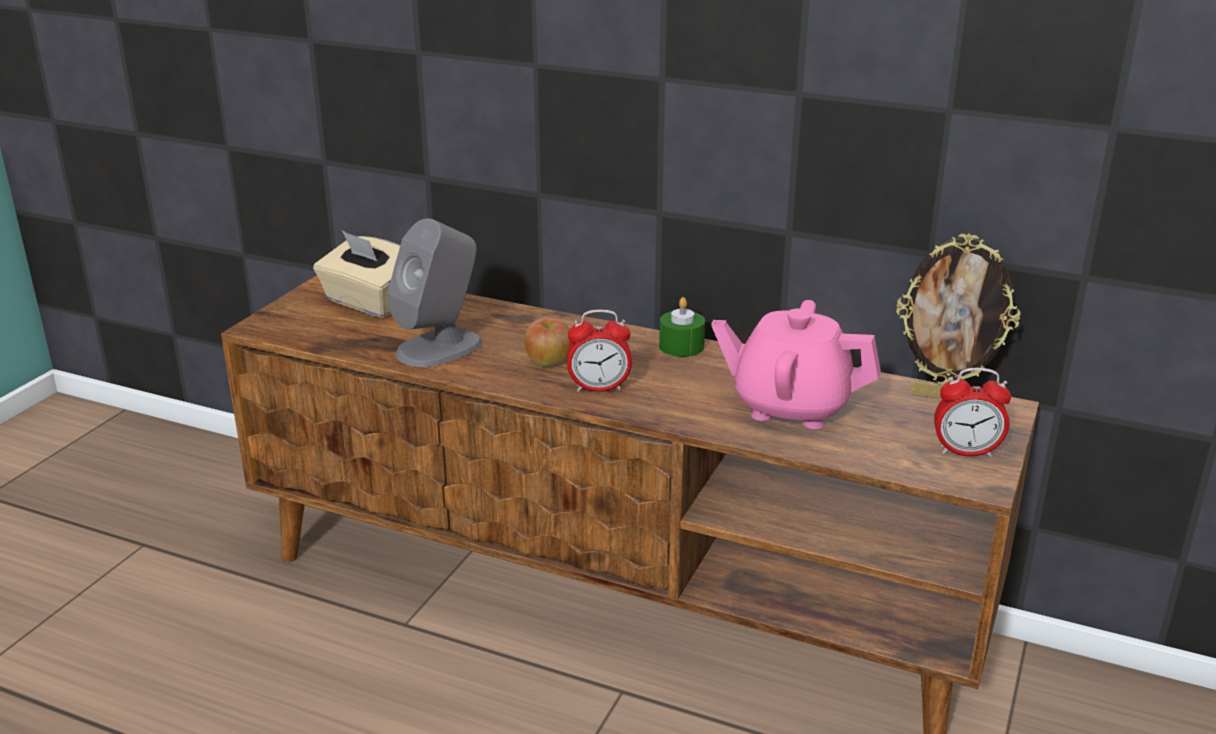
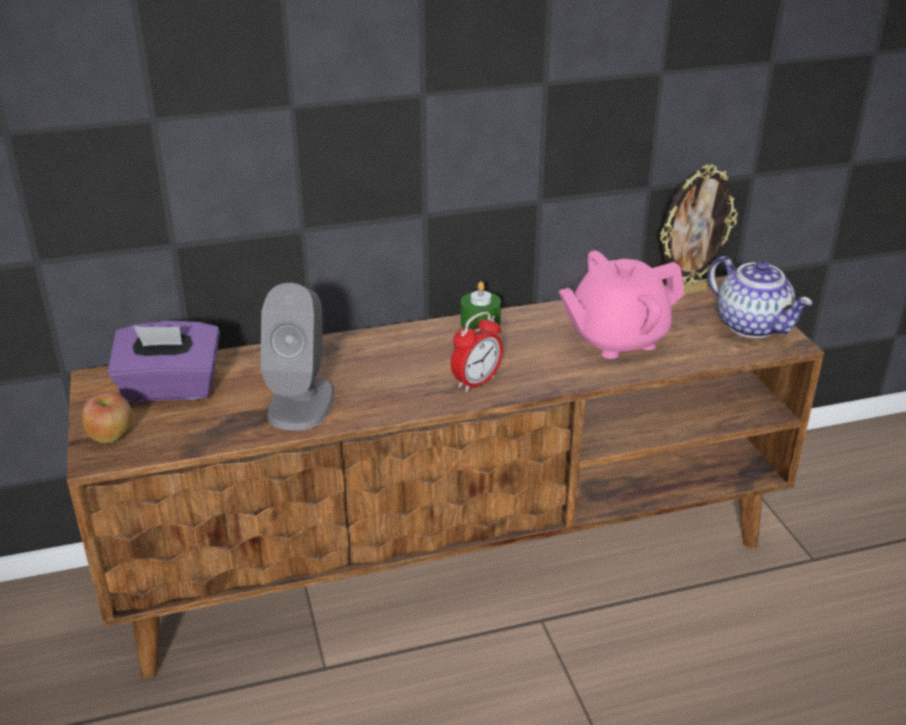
camera: 40 degrees left, 5 degrees up
(370, 303) = (170, 389): beige tissue box -> purple tissue box
(549, 363) = (408, 378): apple -> apple (111, 437)
(966, 452) = (753, 326): alarm clock -> teapot

